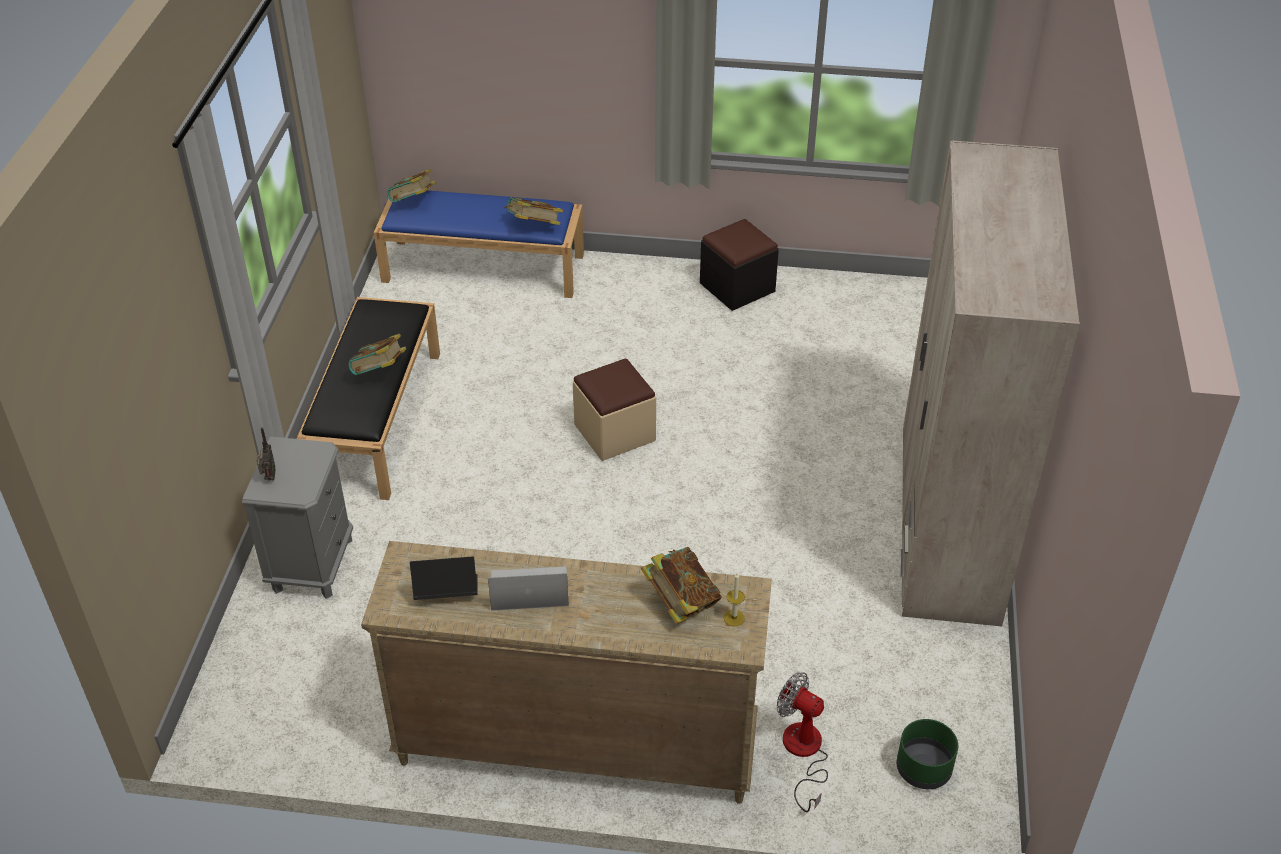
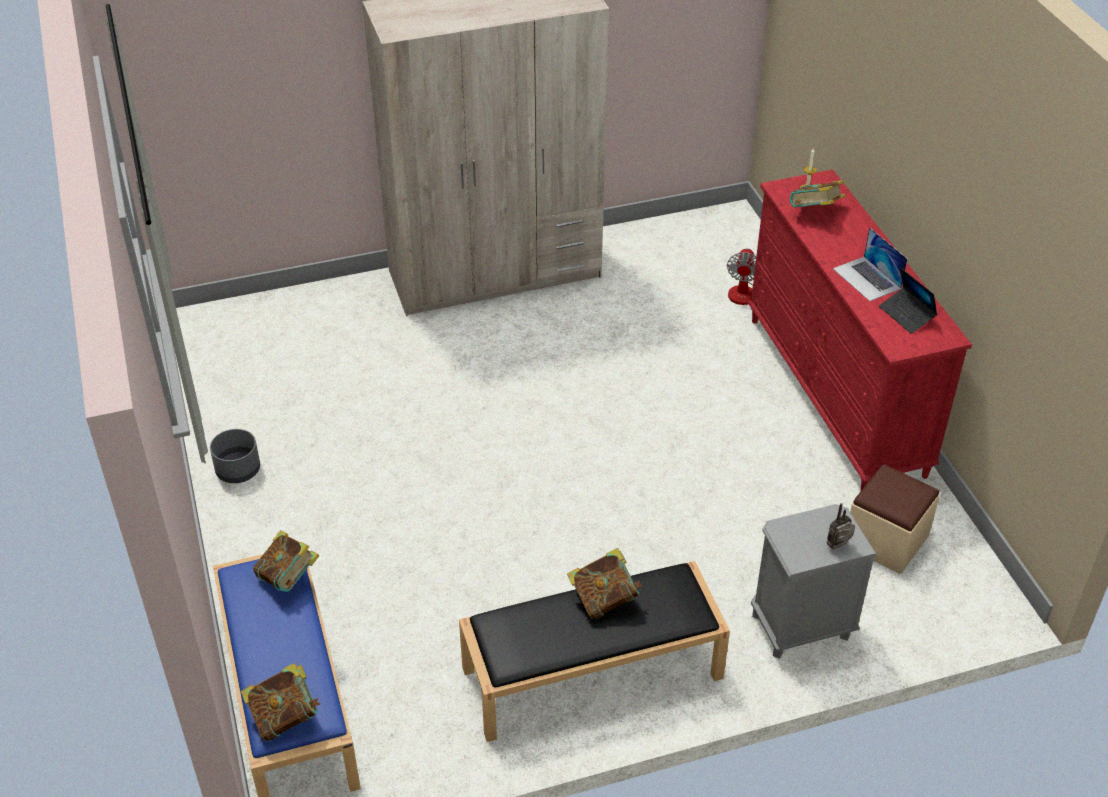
camera: 115 degrees left, 0 degrees up
(574, 745) = (835, 395): beige dresser -> red dresser
(614, 433) = (503, 486): beige ottoman -> beige ottoman (886, 541)
(737, 287) = (237, 470): black ottoman -> grey planter
(924, 769) = (720, 243): green planter -> none

